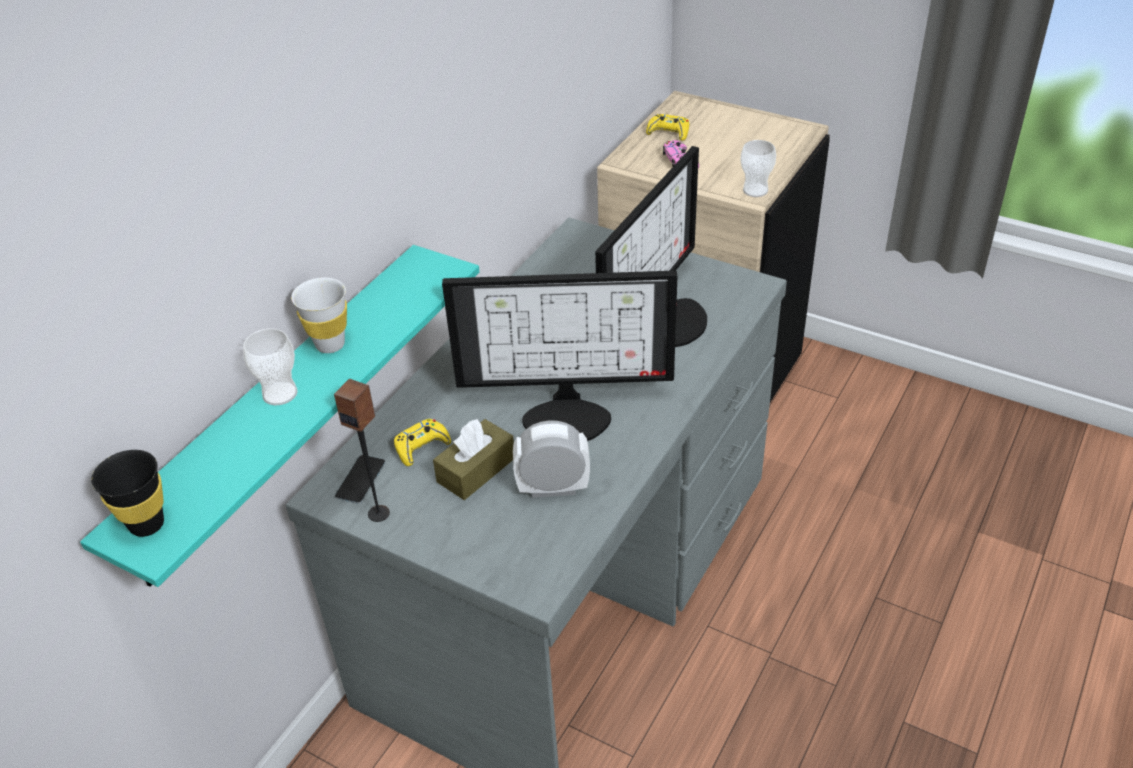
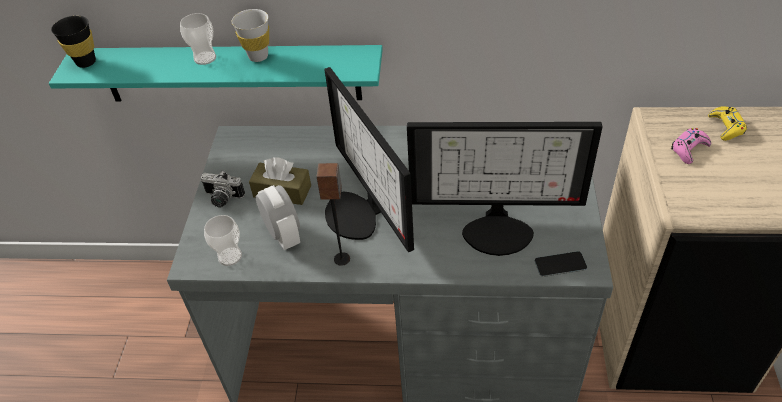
camera: 65 degrees right, 5 degrees up
(360, 479) = (250, 145): phone -> phone (560, 264)
(379, 513) = (226, 165): speaker -> speaker (342, 259)
(421, 447) = (290, 158): yellow game controller -> none
(441, 532) = (222, 199): none -> camera
(755, 190) = (691, 212): cup -> cup (230, 256)

